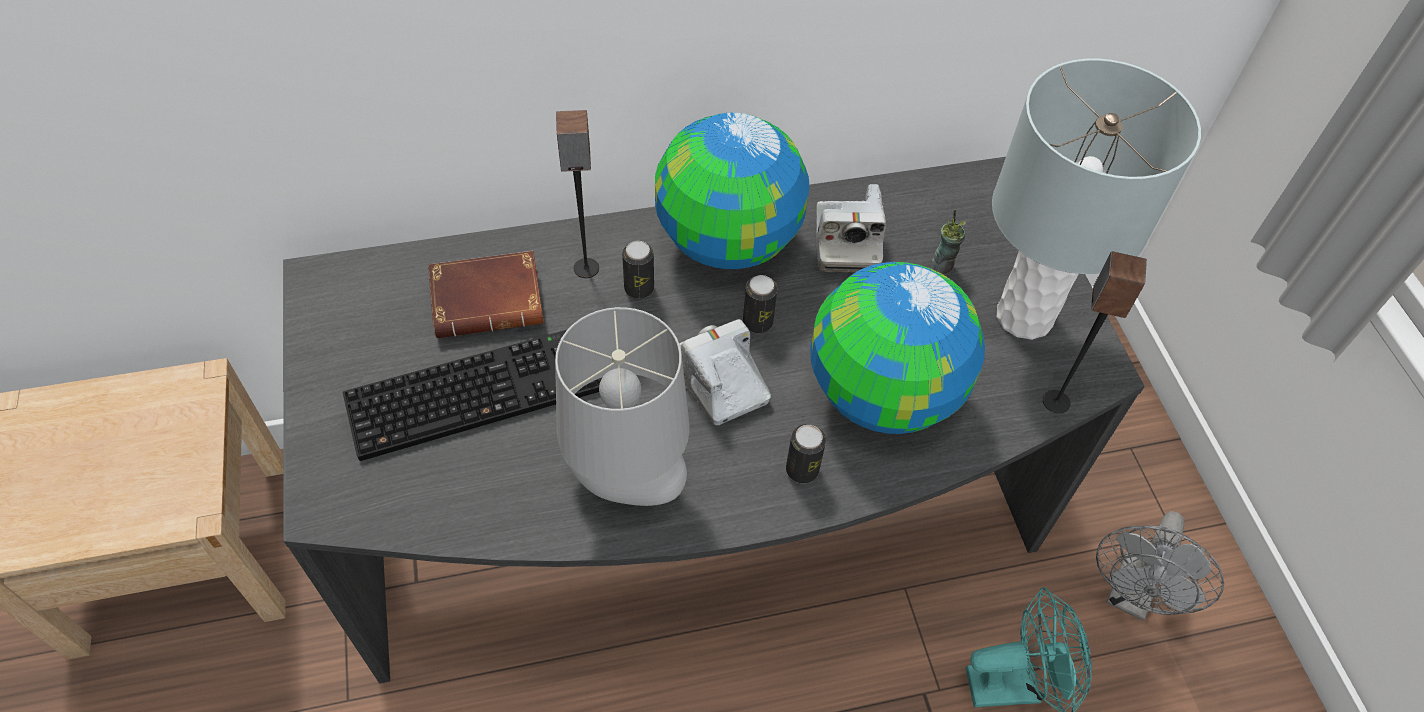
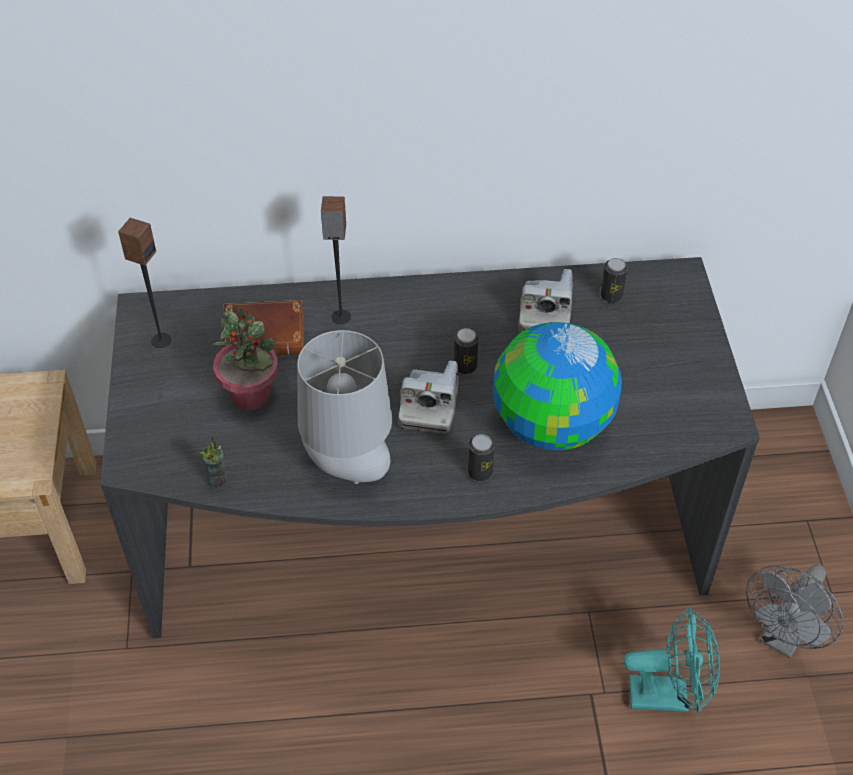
camera: 10 degrees right, 5 degrees down
(480, 389) = (251, 395): keyboard -> potted plant
(639, 288) = (379, 334): can -> can (611, 295)
(720, 381) = (429, 405): camera -> camera turned 150 degrees counterclockwise
(728, 242) = (452, 306): globe -> none
(943, 265) = (618, 336): cup -> cup (218, 480)
(1025, 317) = (675, 379): grey table lamp -> none
(1055, 401) = (685, 442): speaker -> speaker (161, 340)

